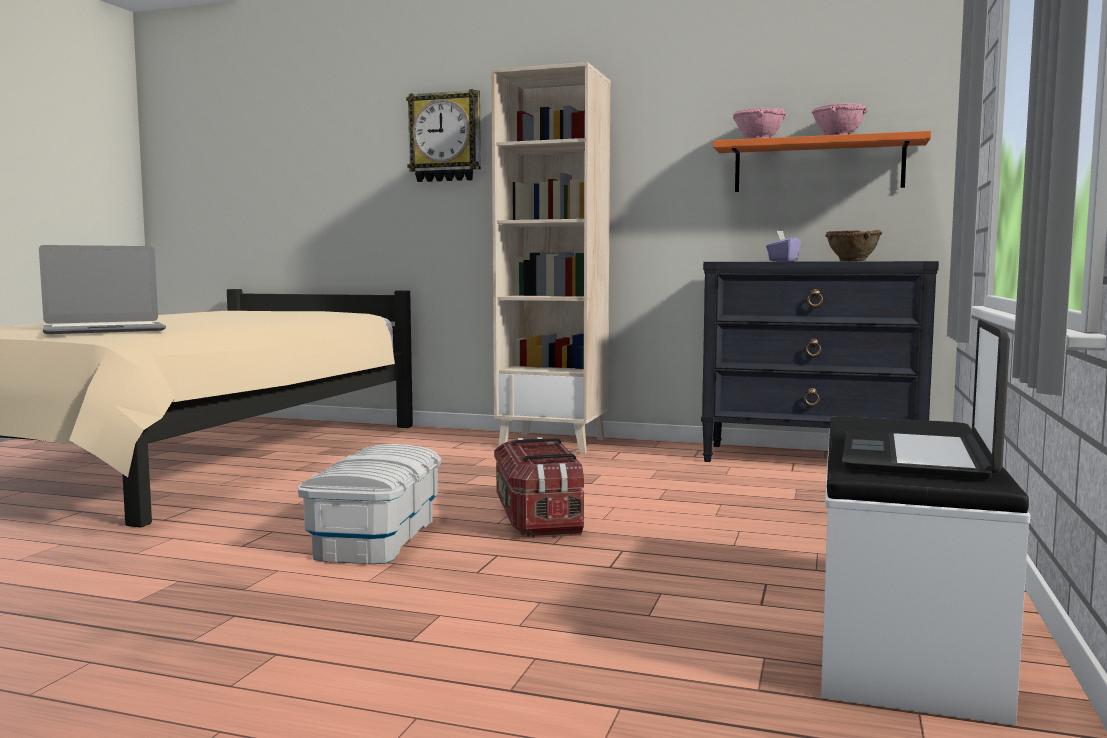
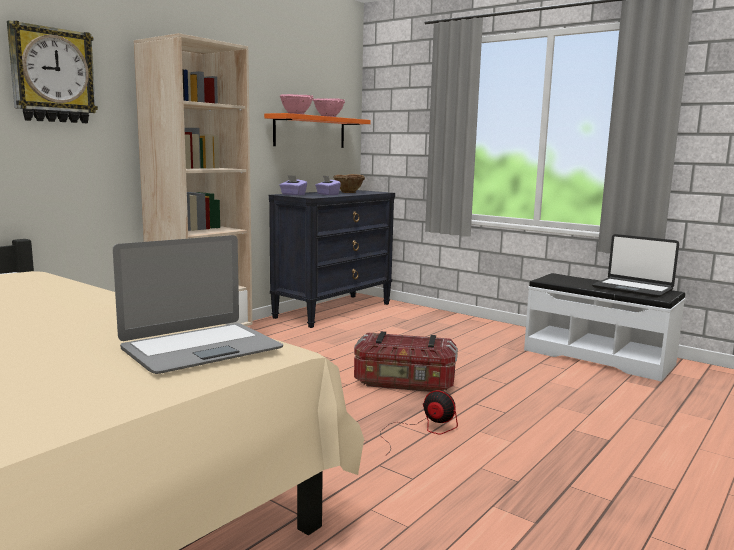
camera: 70 degrees left, 5 degrees up
(104, 330) = (200, 349): laptop -> laptop turned 60 degrees clockwise
(376, 538) = (422, 431): white storage box -> fan
(737, 261) = (293, 194): none -> purple tissue box

